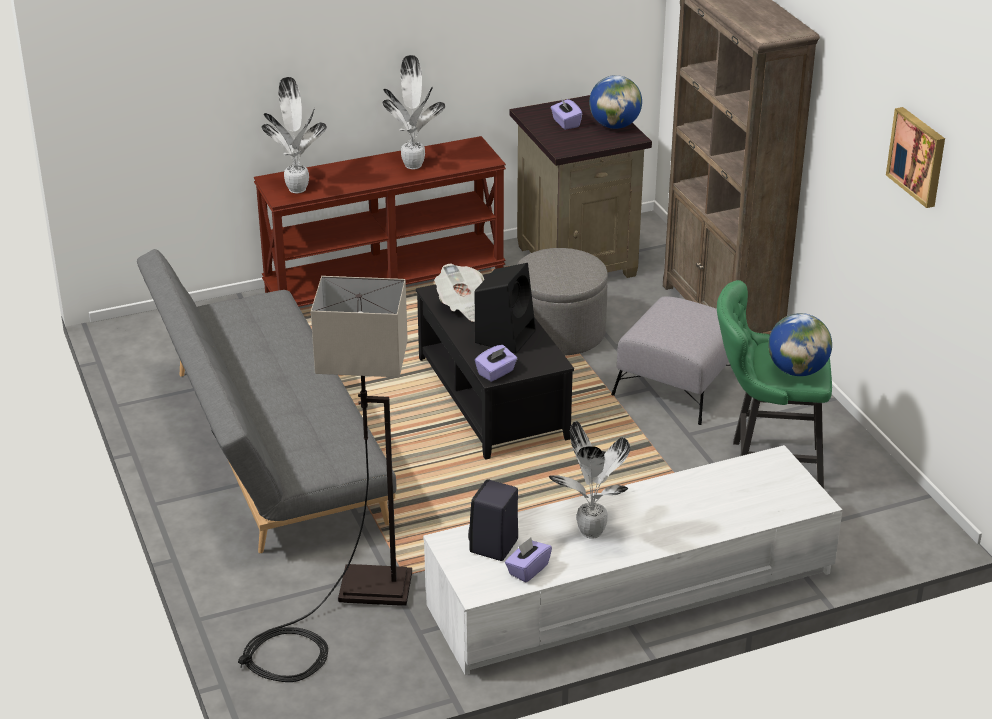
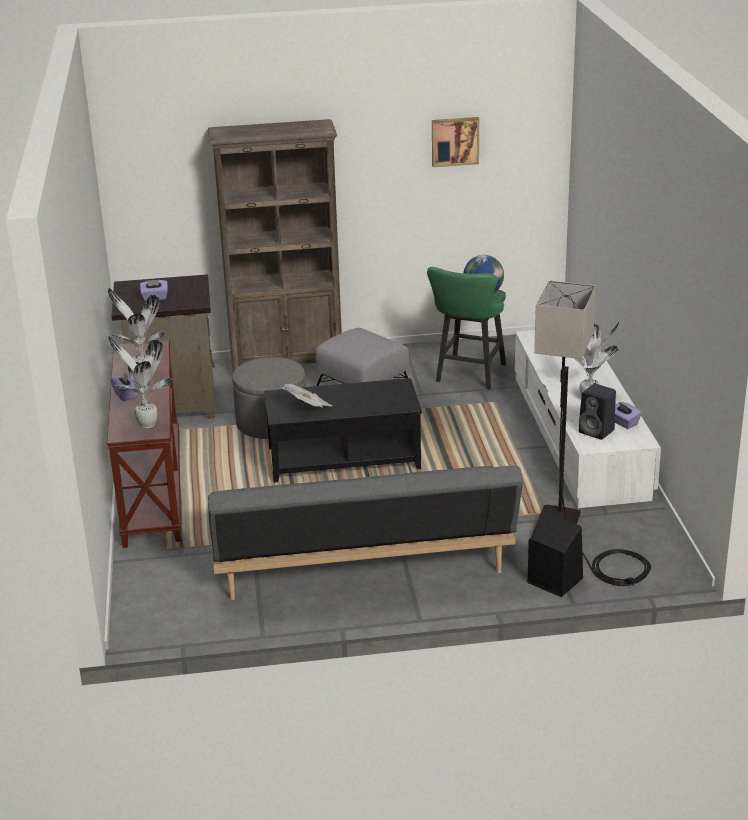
camera: 75 degrees left, 5 degrees down
(496, 373) = (405, 404): purple tissue box -> purple tissue box (126, 395)
(505, 335) = (357, 396): black speaker -> black speaker (553, 580)
(614, 125) = (173, 283): globe -> none

